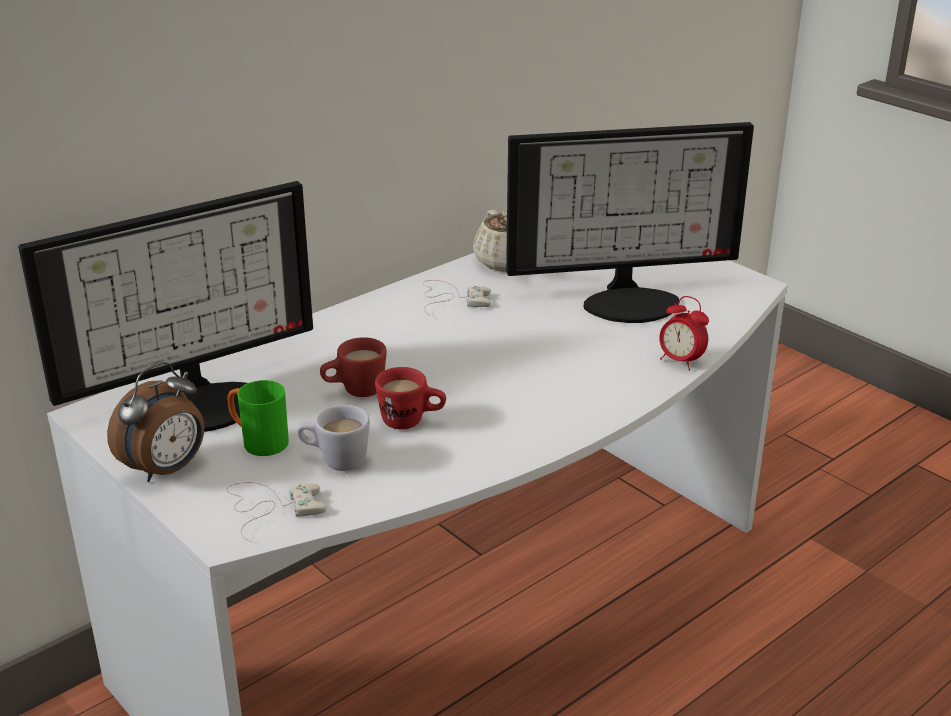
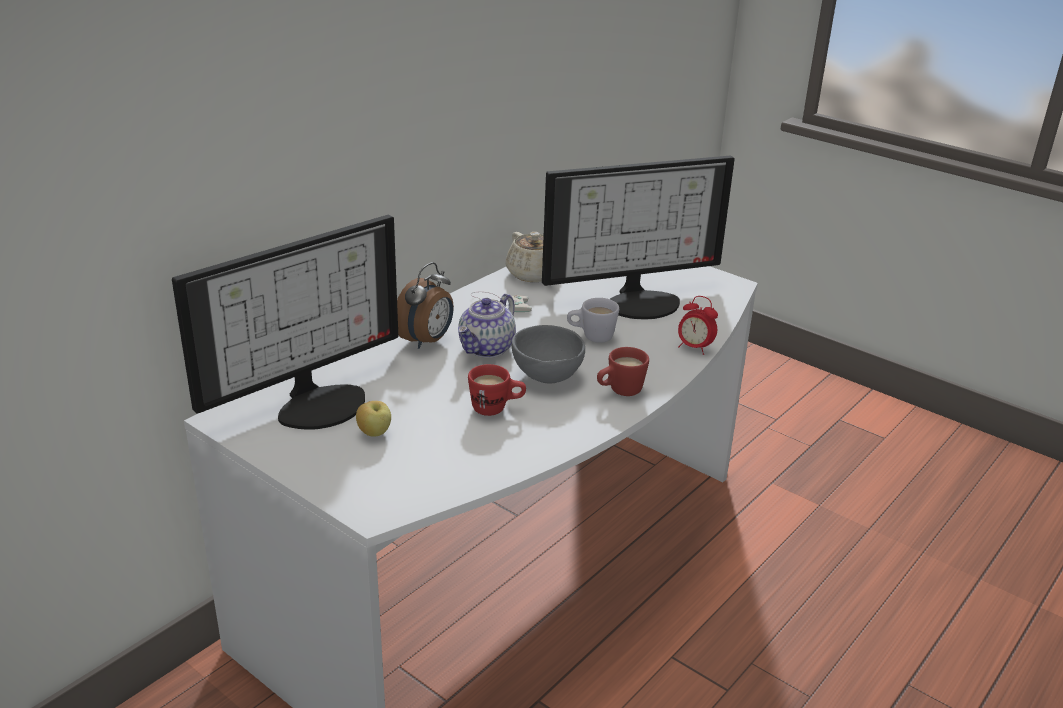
camera: 10 degrees left, 0 degrees up
(166, 470) = (304, 461): alarm clock -> alarm clock (427, 341)
(258, 442) = (375, 433): green mug -> apple
(270, 507) = (402, 486): white game controller -> none
(335, 460) = (443, 444): white mug -> white mug (591, 337)
(354, 391) = (442, 386): red mug -> red mug (619, 391)
(423, 349) = (487, 348): none -> teapot
(484, 386) = (546, 376): none -> grey bowl

